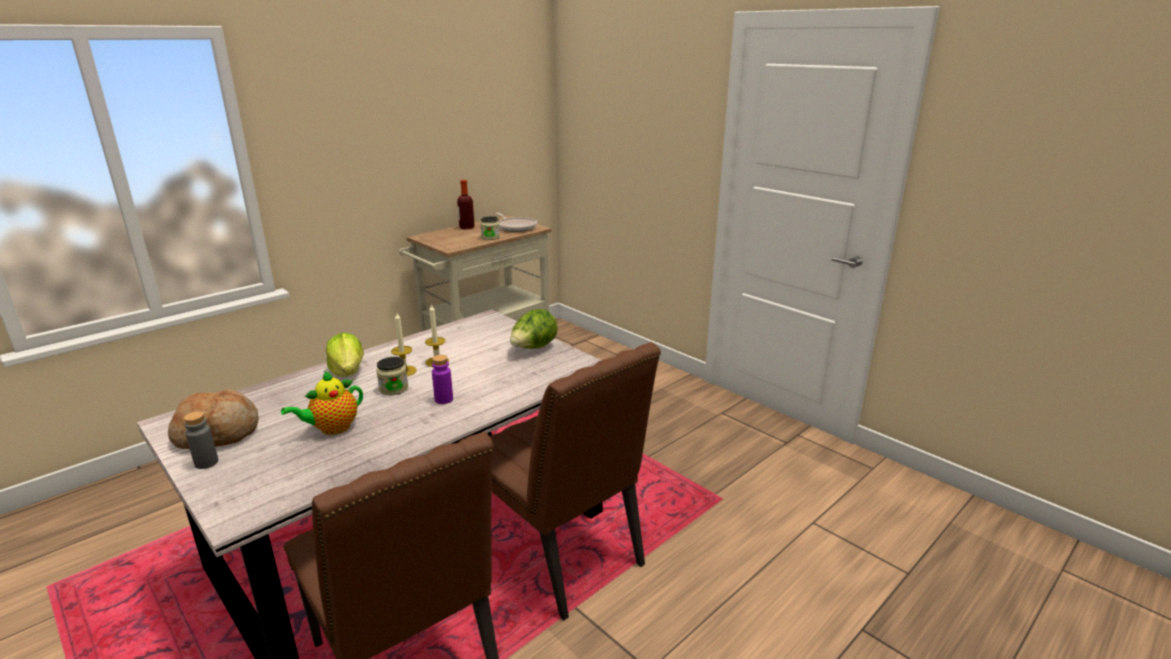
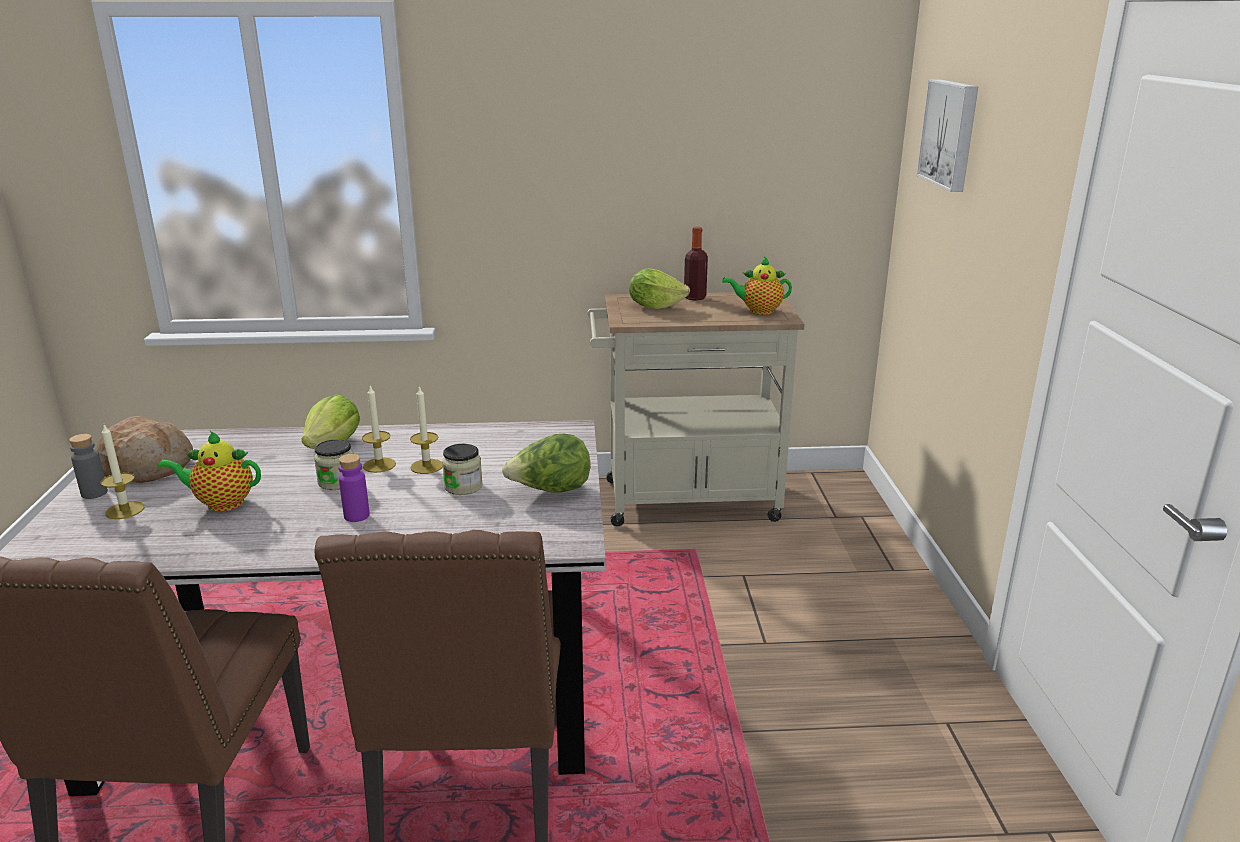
camera: 40 degrees right, 0 degrees up
(260, 460) = (125, 510): none -> candle
(453, 237) = (655, 307): none -> lettuce
(490, 237) = (698, 318): jar -> jar (463, 486)
(516, 227) = (758, 311): frying pan -> teapot
(607, 105) = (951, 134): none -> picture

